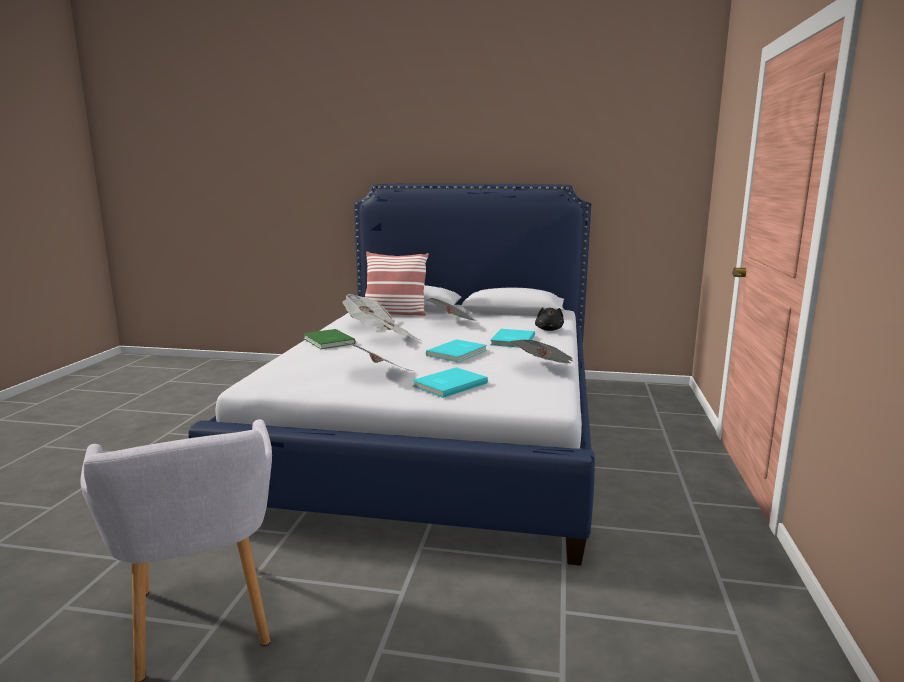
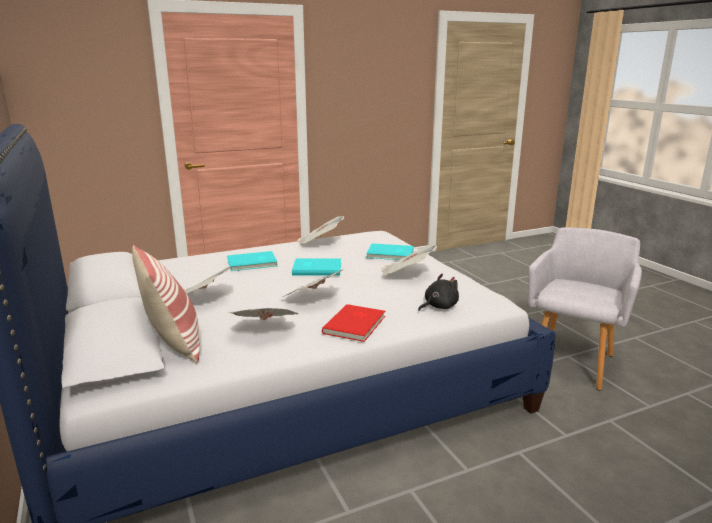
camera: 125 degrees left, 5 degrees up
(327, 341) = (356, 324): green book -> red book
(549, 330) = (196, 260): black plush toy -> black plush toy (438, 306)

